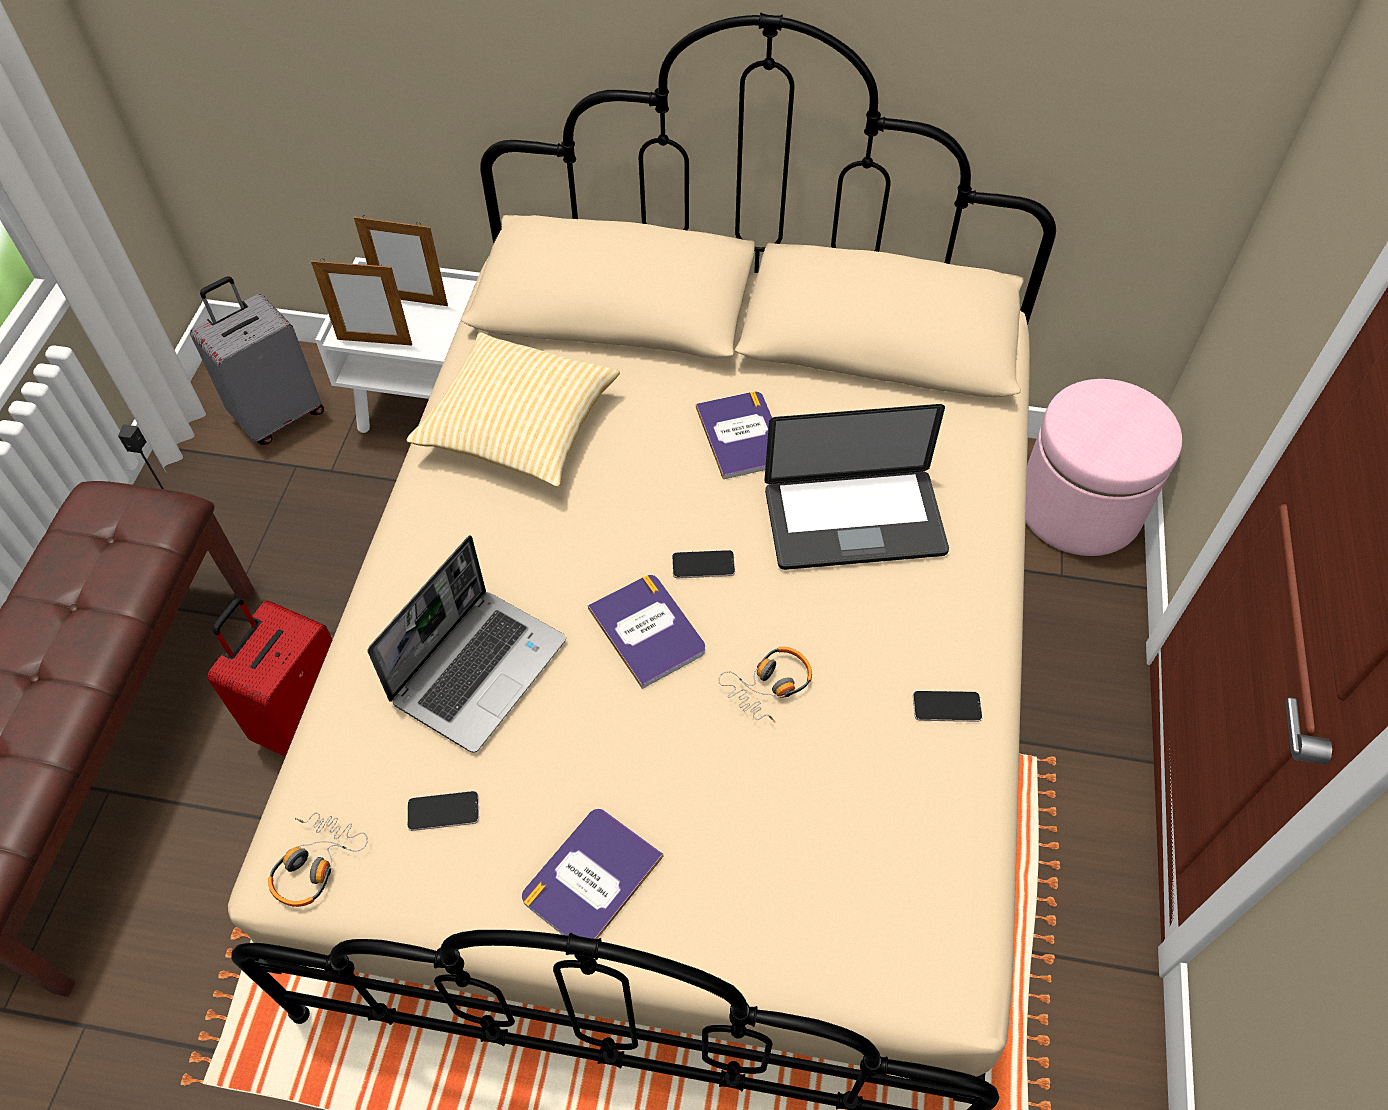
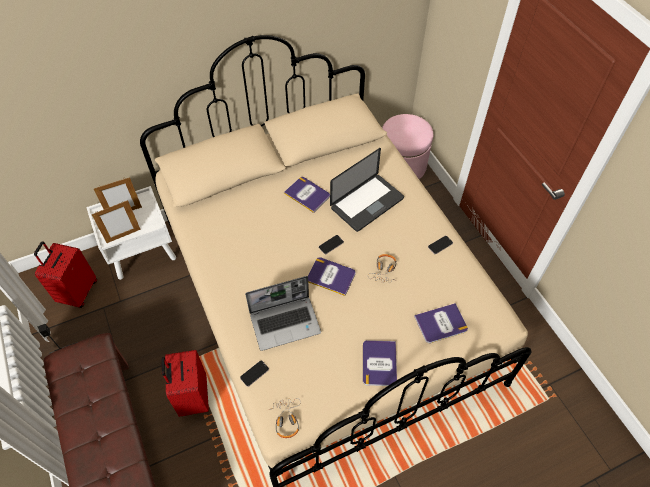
camera: 35 degrees left, 0 degrees up
(278, 415) = (77, 292): grey suitcase -> red suitcase
(443, 811) = (314, 375): phone -> phone (254, 373)
(479, 668) = (285, 322): laptop -> laptop turned 75 degrees clockwise
(519, 428) = (227, 234): pillow -> none
(799, 883) = (441, 323): none -> book

